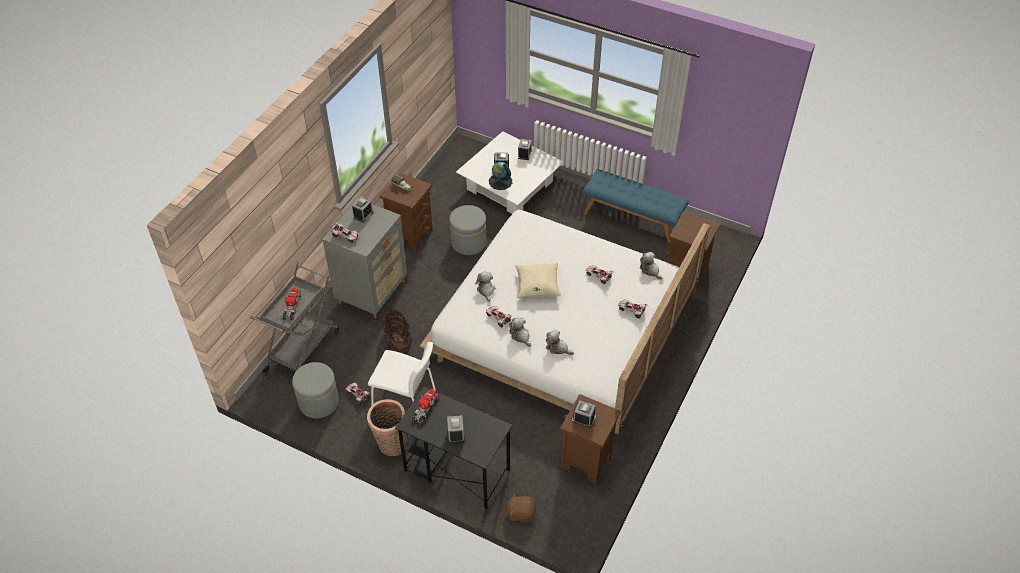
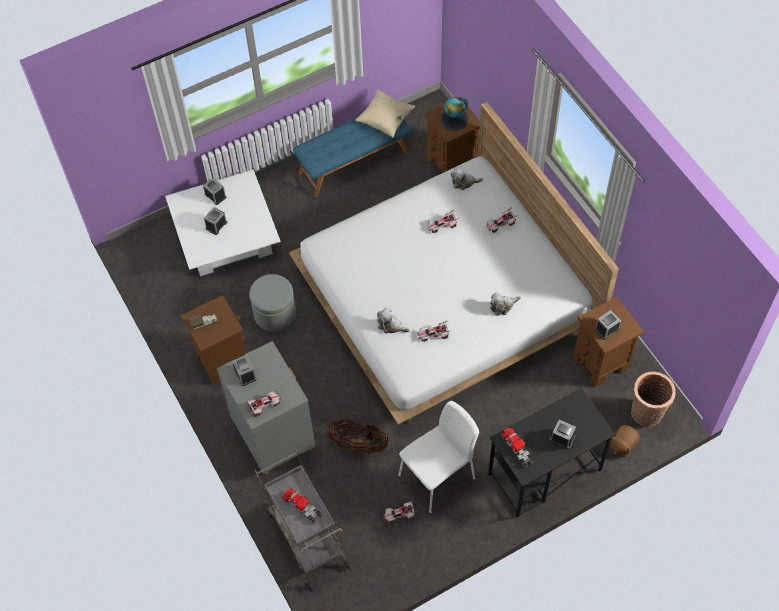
camera: 55 degrees left, 10 degrees up
(318, 402) = (383, 555): grey ottoman -> none
(390, 444) = (478, 514): basket -> basket (646, 415)
(500, 181) = (236, 238): globe -> globe (454, 119)
(520, 336) = (468, 328): plush toy -> none
(537, 285) = (417, 280): beige pillow -> beige pillow (385, 119)

